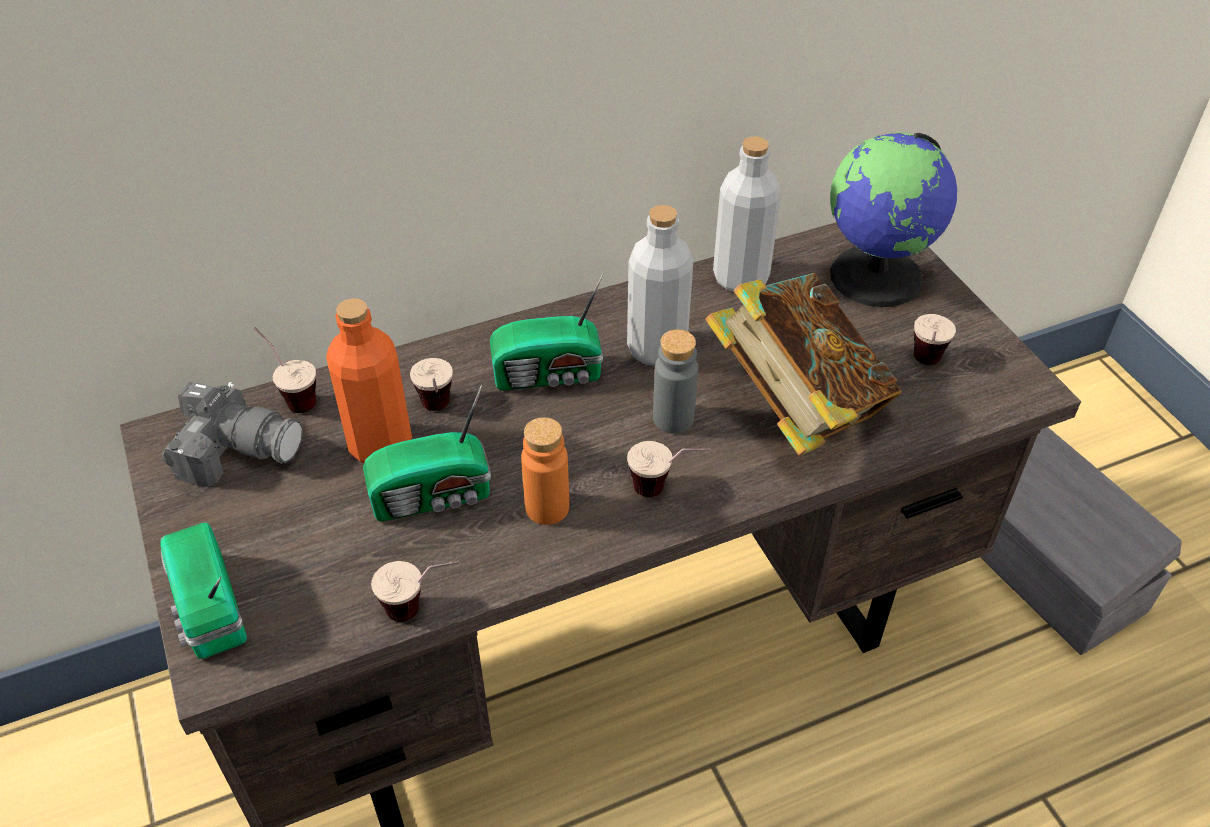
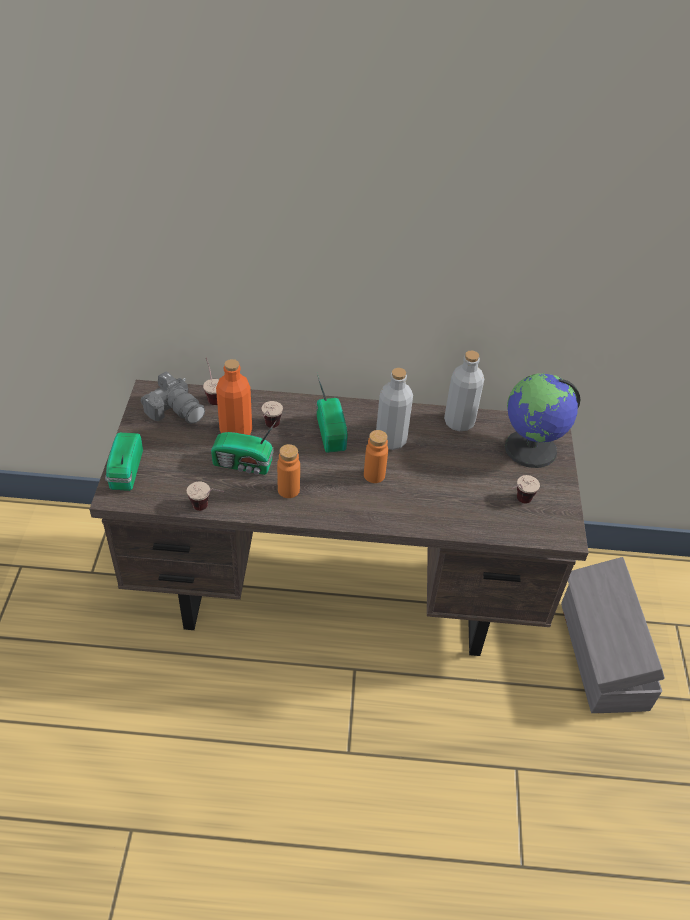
camera: 25 degrees right, 0 degrees up
(550, 374) = (332, 432): radio -> radio turned 120 degrees counterclockwise
(666, 490) = (347, 505): cup -> none
(673, 418) = (374, 475): grey bottle -> orange bottle
(796, 406) = (437, 494): book -> none

